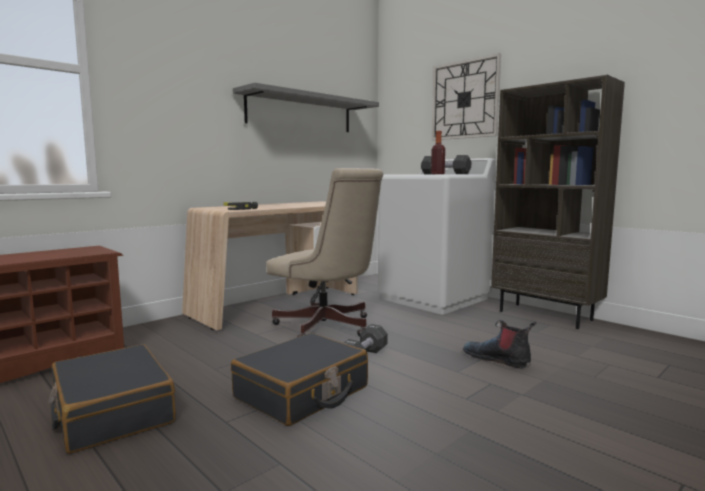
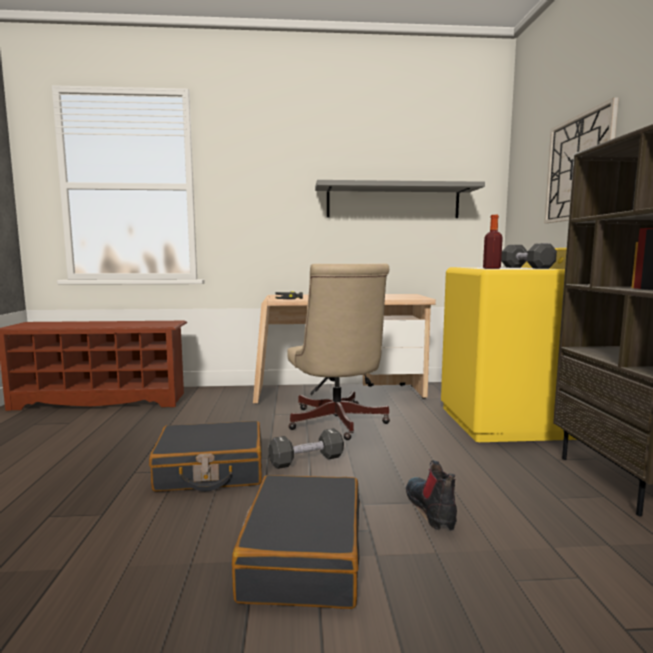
camera: 40 degrees right, 0 degrees up
(112, 412) = (104, 442): black suitcase -> black suitcase (302, 556)
(434, 298) = (505, 422): white washing machine -> yellow washing machine

